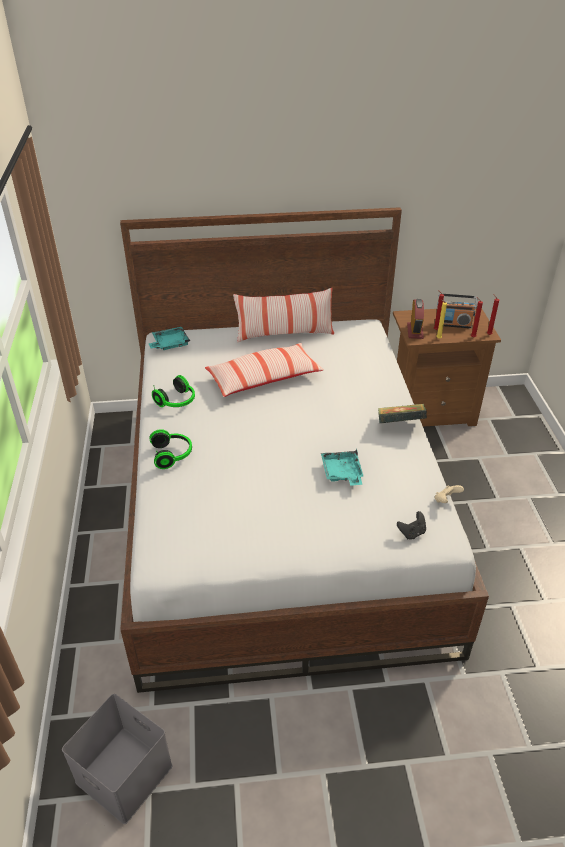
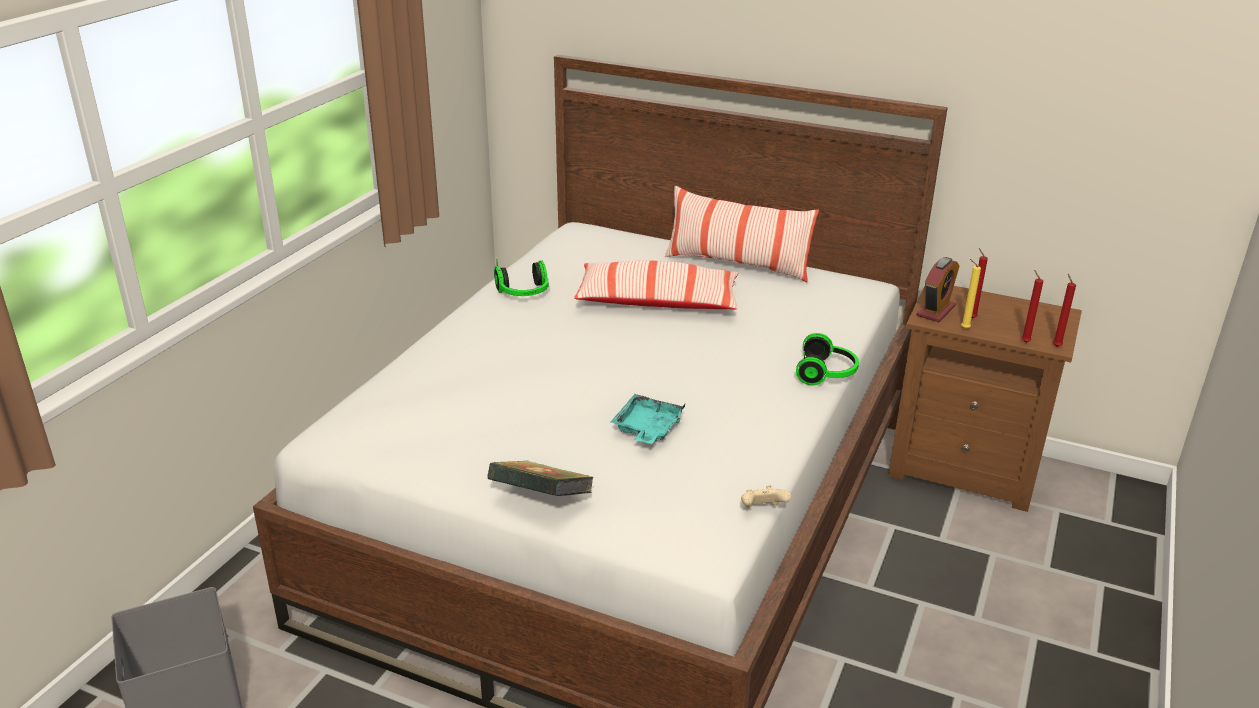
camera: 30 degrees right, 10 degrees down
(169, 344) = (579, 236): turquoise tray -> none
(172, 455) = (460, 342): headphones -> headphones (827, 373)
(400, 425) = (790, 405): book -> book (541, 501)
(412, 533) = (669, 526): black game controller -> none
(453, 324) = (1009, 319): radio -> none

